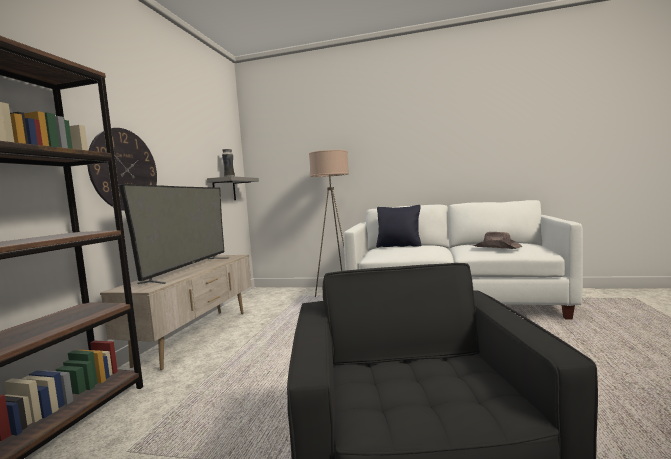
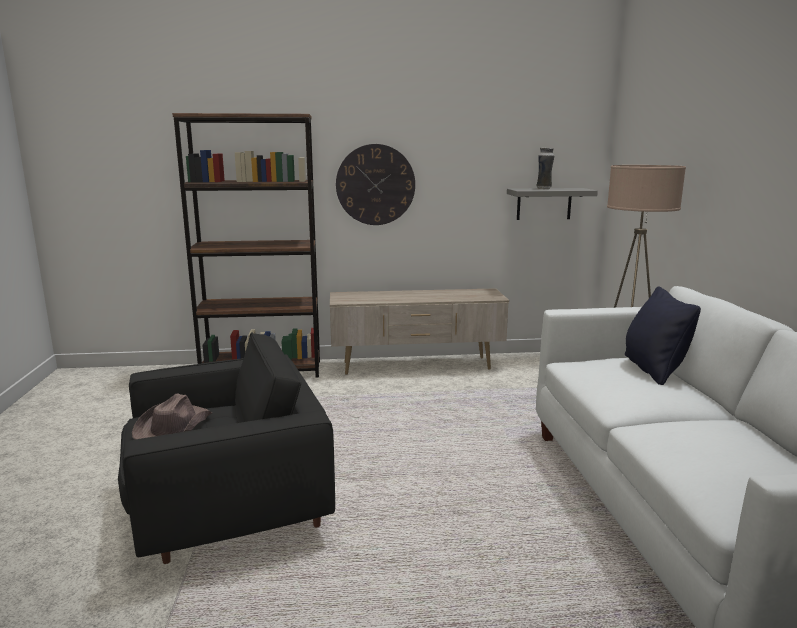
camera: 70 degrees right, 10 degrees up
(189, 269) = (416, 295): television -> none
(497, 247) = (700, 451): brown hat -> brown hat (173, 427)

